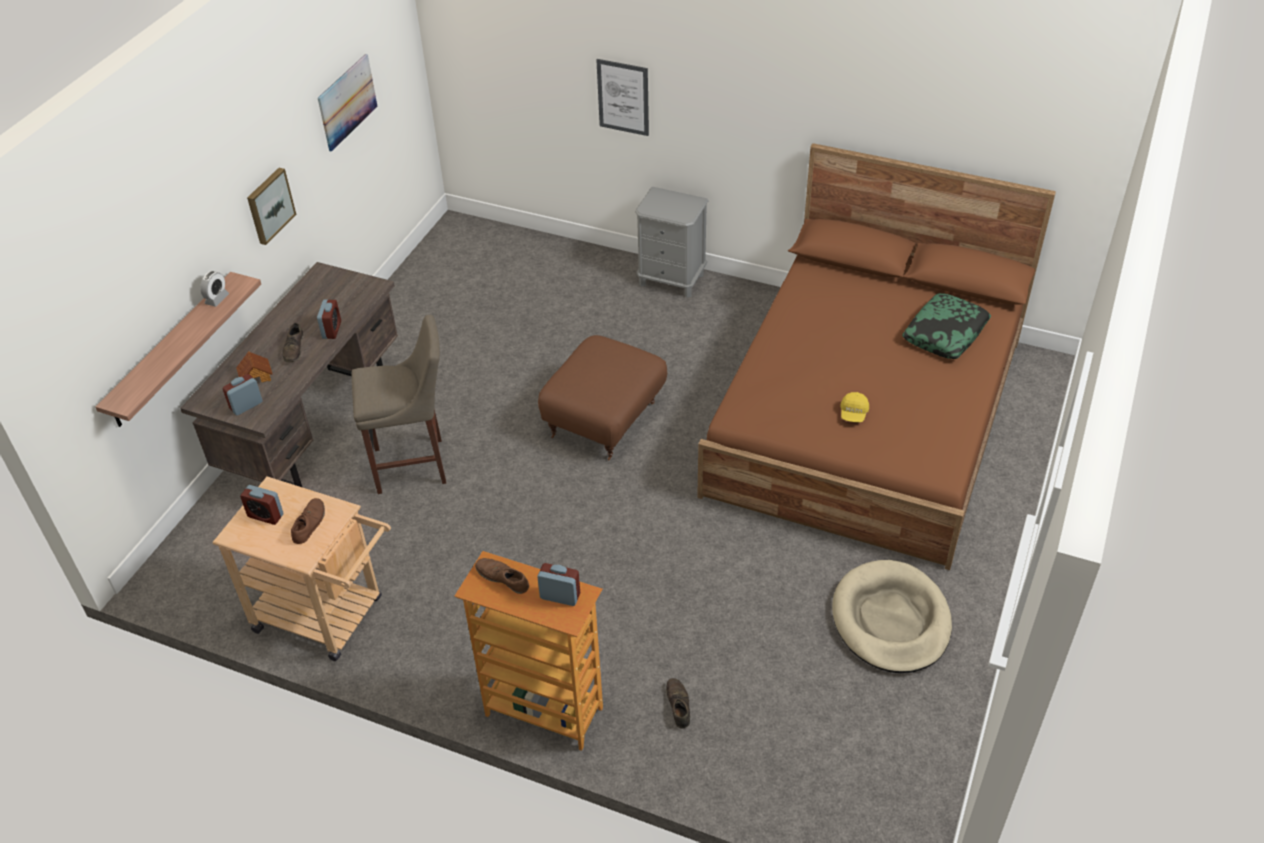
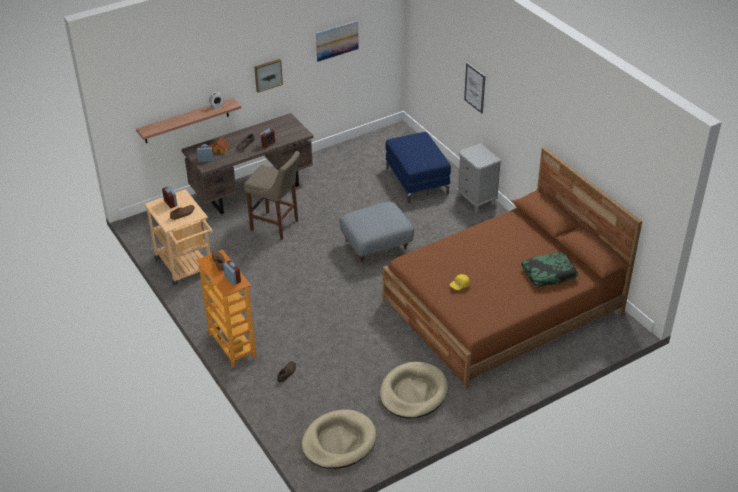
camera: 35 degrees right, 5 degrees down
(561, 290) = (417, 181): none -> blue ottoman
(605, 421) = (376, 247): brown ottoman -> grey ottoman
(872, 771) = (339, 442): none -> beige dog bed

